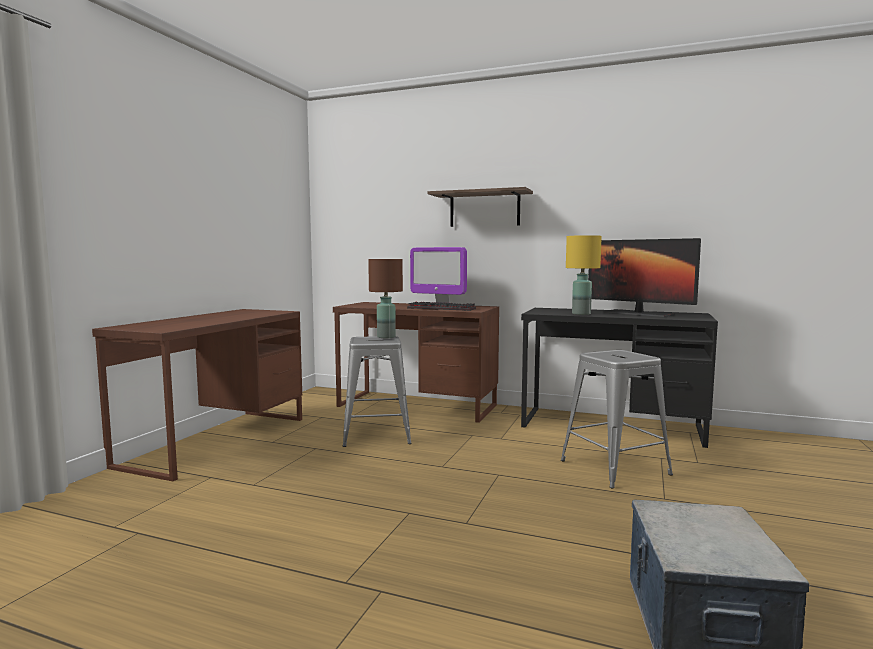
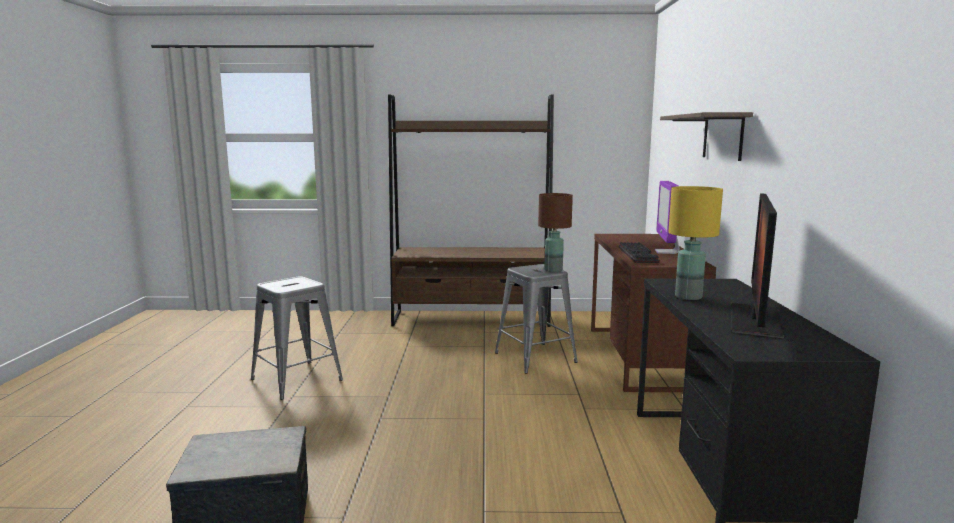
camera: 70 degrees right, 5 degrees up
(217, 440) = (471, 318): brown desk -> brown bookcase
(615, 467) = (554, 478): grey stool -> grey stool (296, 380)

